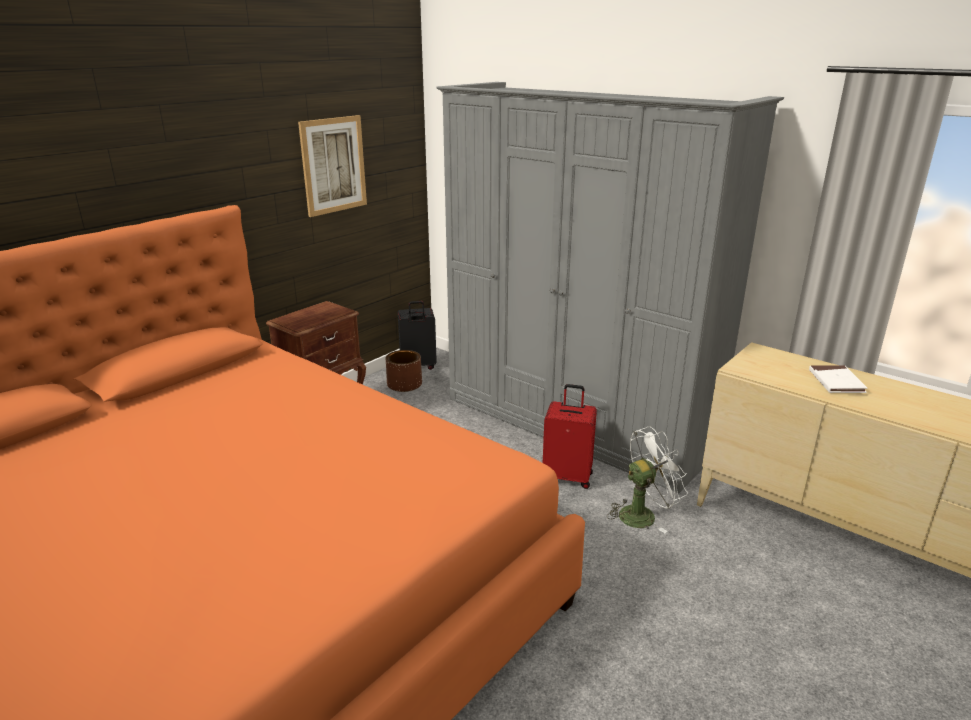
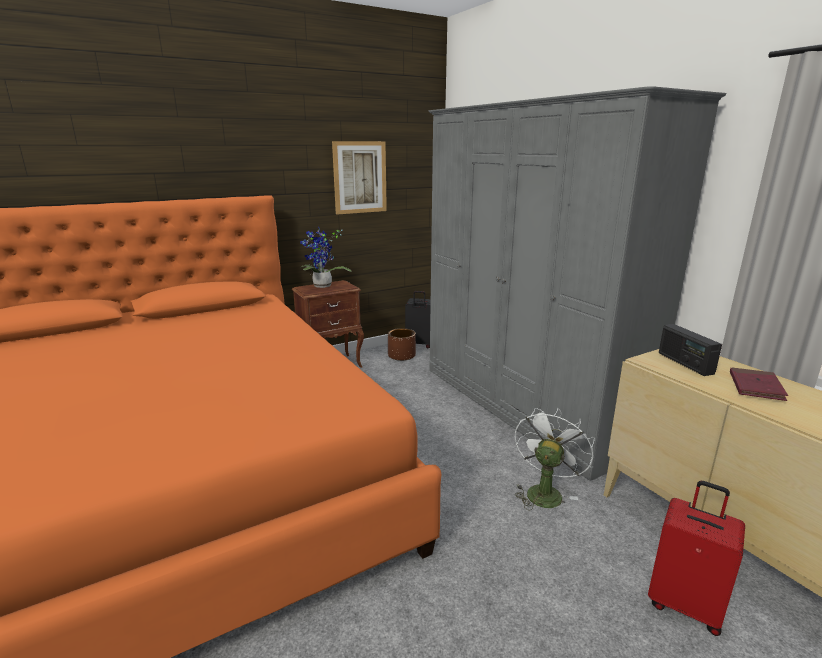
camera: 20 degrees right, 5 degrees down
(307, 315) = (322, 286): none -> potted plant
(568, 476) = (492, 445): red suitcase -> red suitcase (685, 604)
(643, 514) = (545, 491): white fan -> white fan turned 60 degrees counterclockwise
(769, 366) = (684, 363): none -> radio
(836, 382) = (755, 387): white book -> red book

